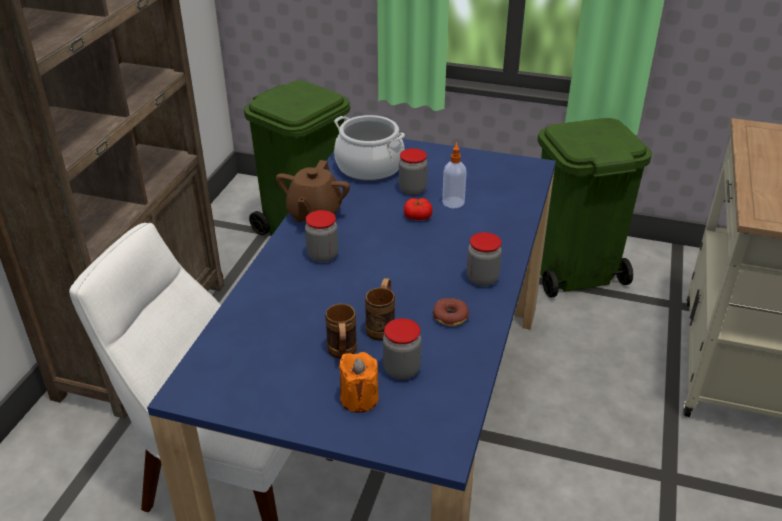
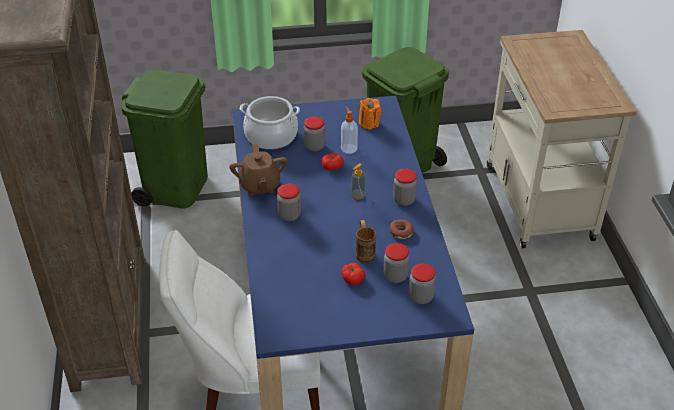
camera: 25 degrees left, 5 degrees up
(342, 354) = (352, 278): brown mug -> tomato
(359, 398) = (383, 302): orange candle -> orange candle (369, 123)
(417, 409) = (421, 297): none -> jar
(425, 257) = (357, 195): none -> soap dispenser

